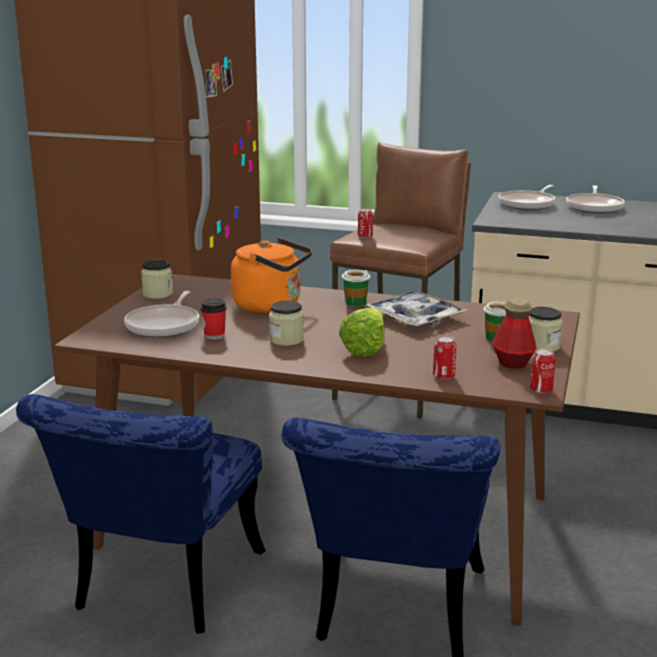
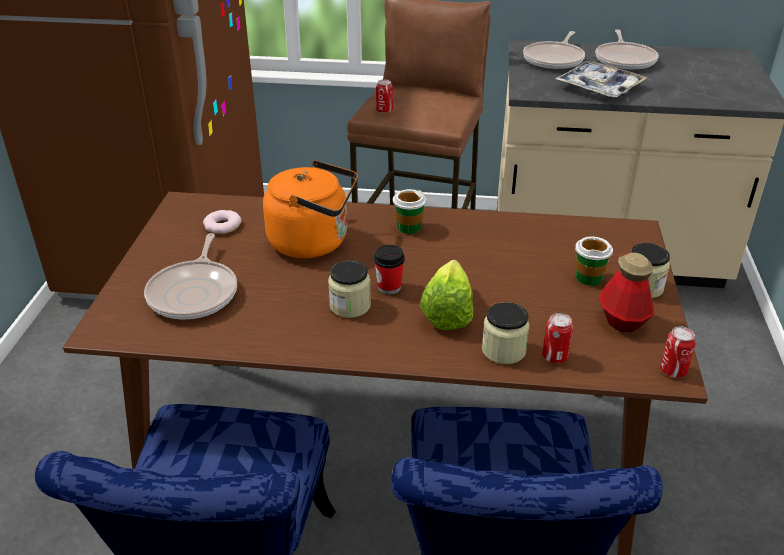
camera: 10 degrees left, 15 degrees up
(158, 294) = (171, 232): jar -> jar (503, 350)
(200, 293) = (223, 226): none -> donut
(214, 336) = (261, 307): cup -> cup (389, 287)
(415, 318) = (485, 248): tray -> tray (599, 87)

